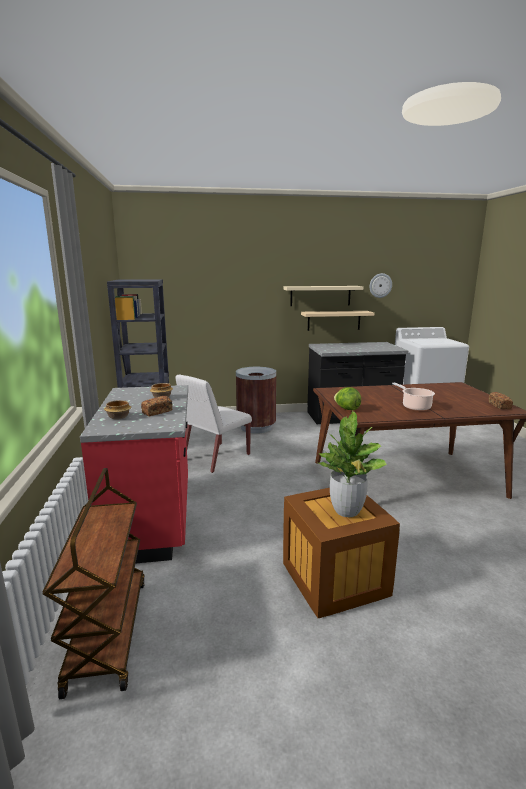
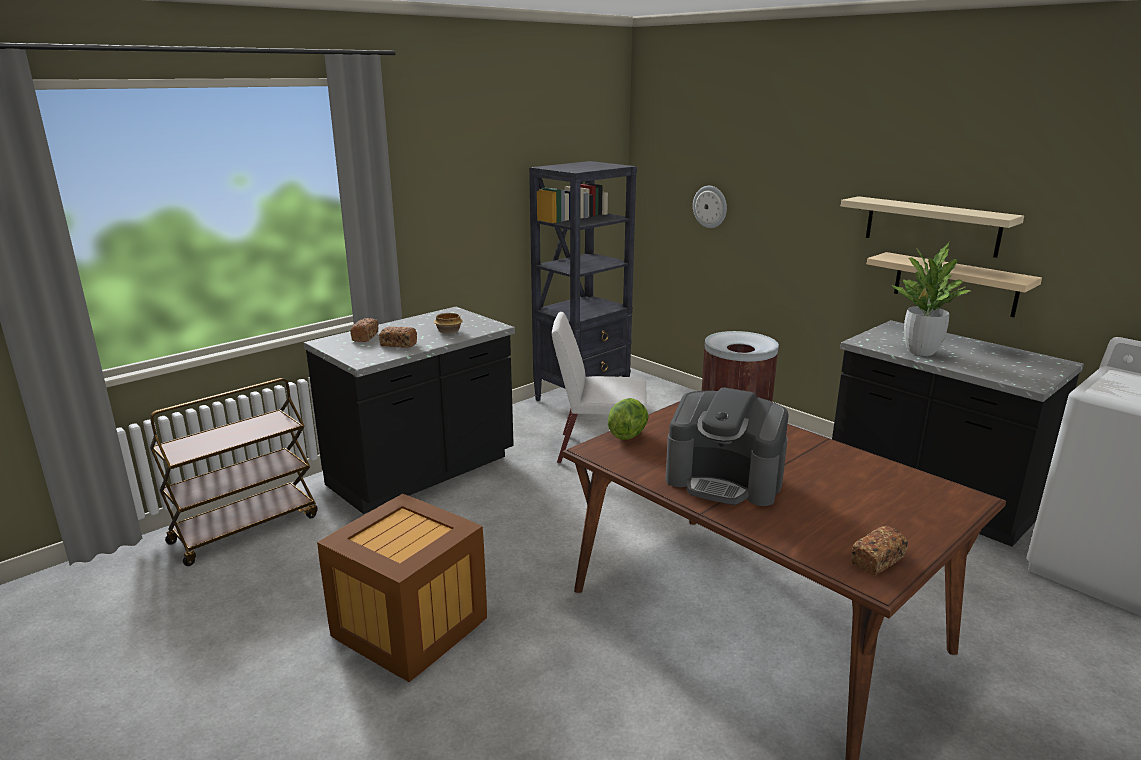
camera: 55 degrees right, 5 degrees up
(118, 417) = (365, 337): bowl -> bread
(152, 518) = (423, 473): red counter -> black counter
(347, 511) = (402, 540): potted plant -> potted plant (920, 351)
(380, 285) = (1089, 223): wall clock -> wall clock (710, 206)
(415, 406) = (725, 480): cooking pot -> coffee machine

